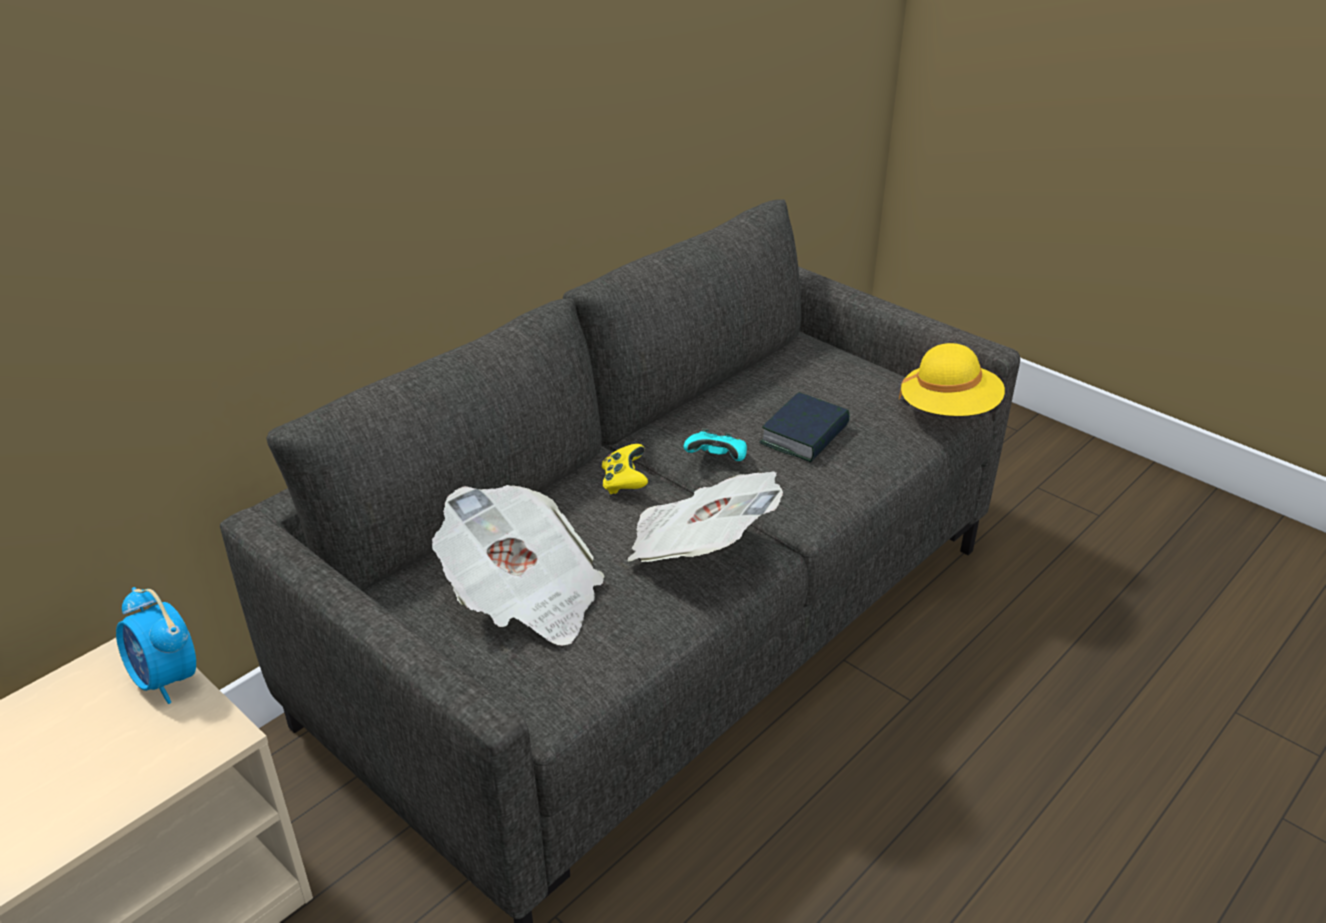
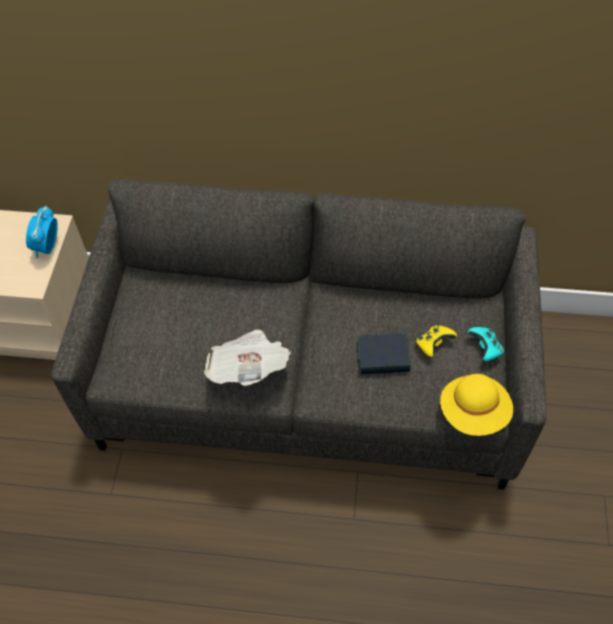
camera: 55 degrees right, 20 degrees up
(524, 596) = (165, 325): newspaper -> none
(624, 482) = (274, 308): yellow game controller -> yellow game controller (433, 344)
(717, 459) = (327, 333): turquoise game controller -> turquoise game controller (485, 348)

